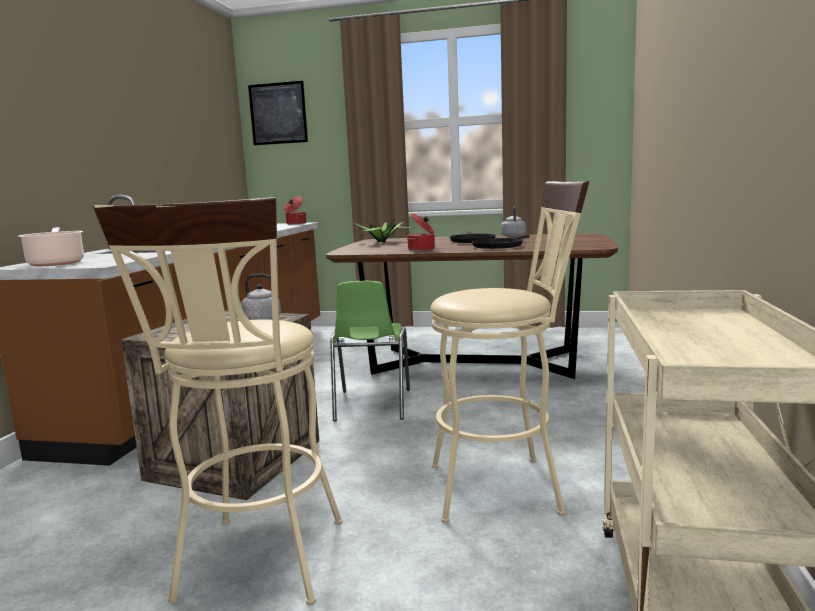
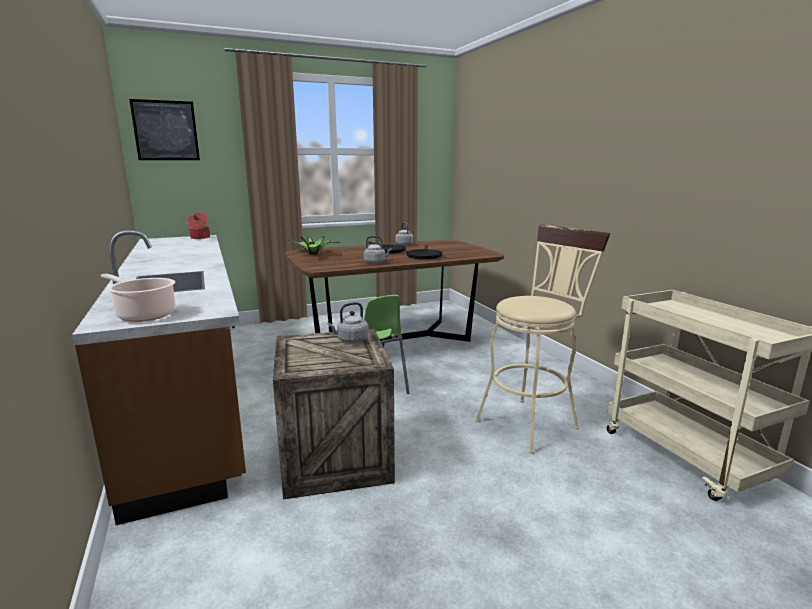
camera: 35 degrees left, 5 degrees up
(259, 568) = (476, 522): beige stool -> none
(422, 249) = (376, 262): cooking pot -> grey kettle

